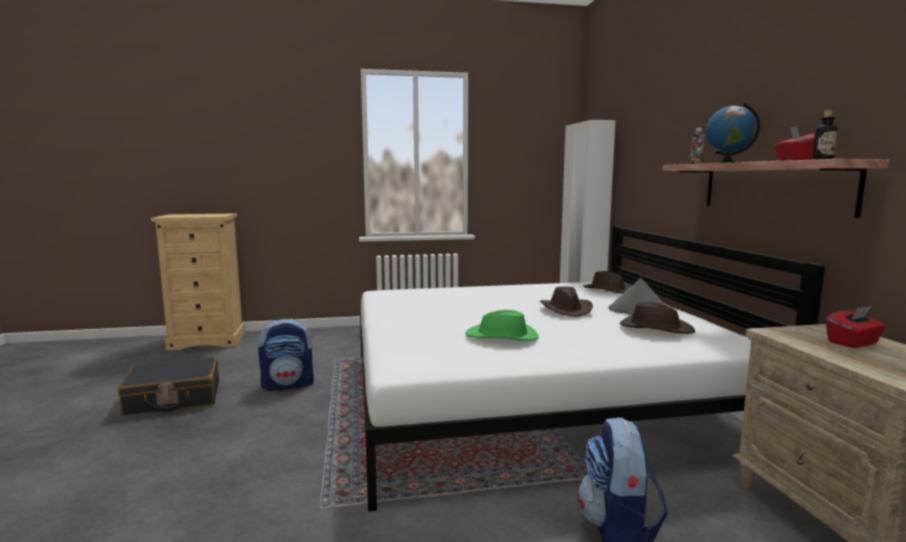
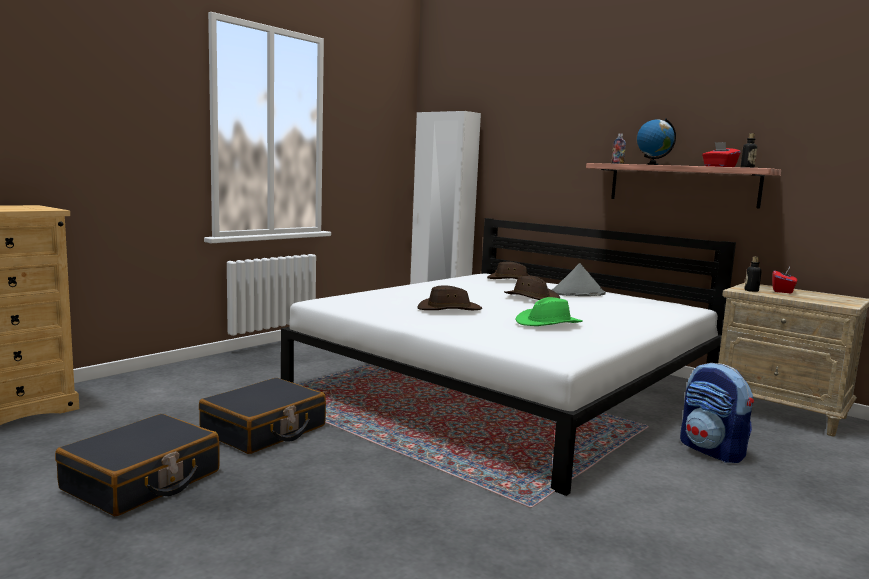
camera: 40 degrees left, 0 degrees up
(288, 385) = (264, 430): backpack -> black suitcase
(655, 328) = (622, 303): brown hat -> brown hat (449, 309)
(791, 335) = (751, 290): none -> bottle

